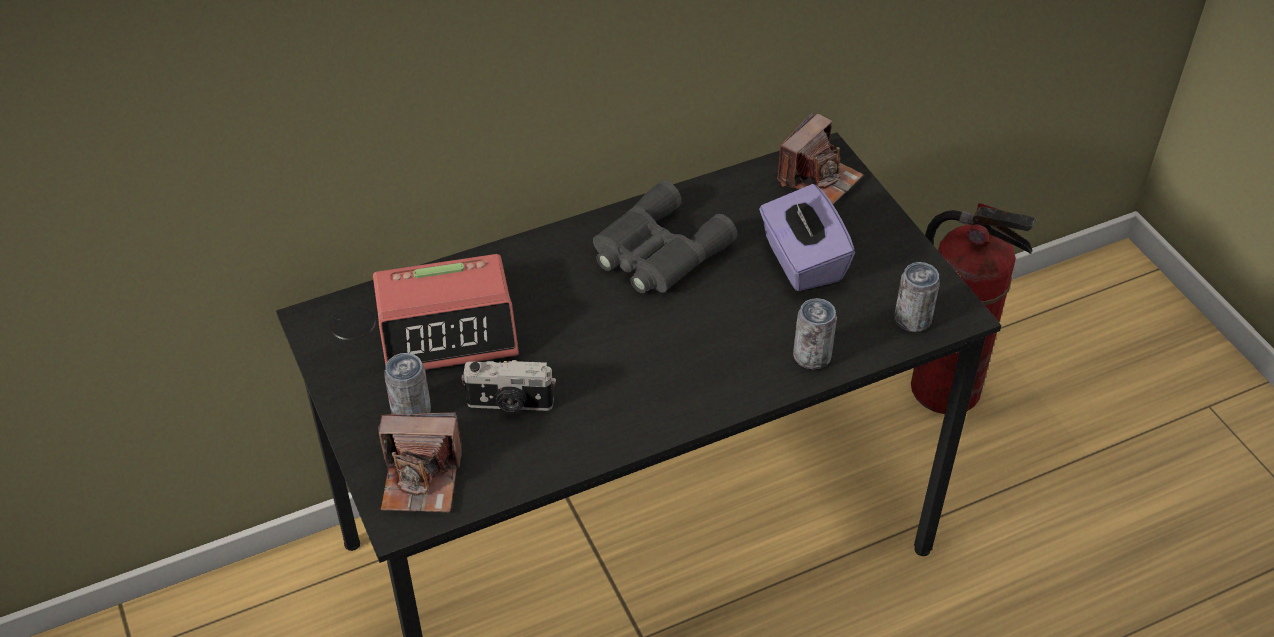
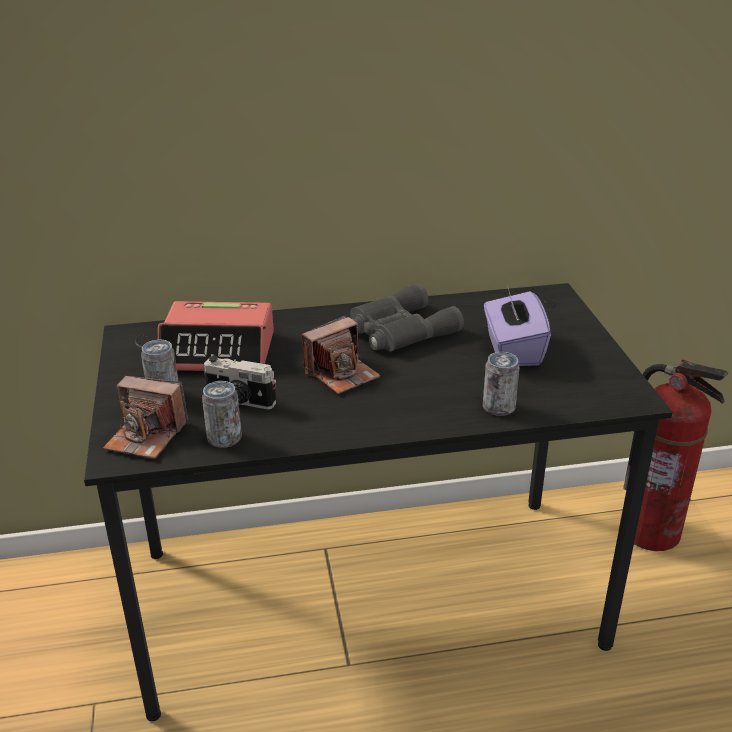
camera: 15 degrees right, 15 degrees down
(818, 178) = (544, 305): camera -> camera (341, 373)
(912, 319) = (594, 397): can -> can (224, 438)

